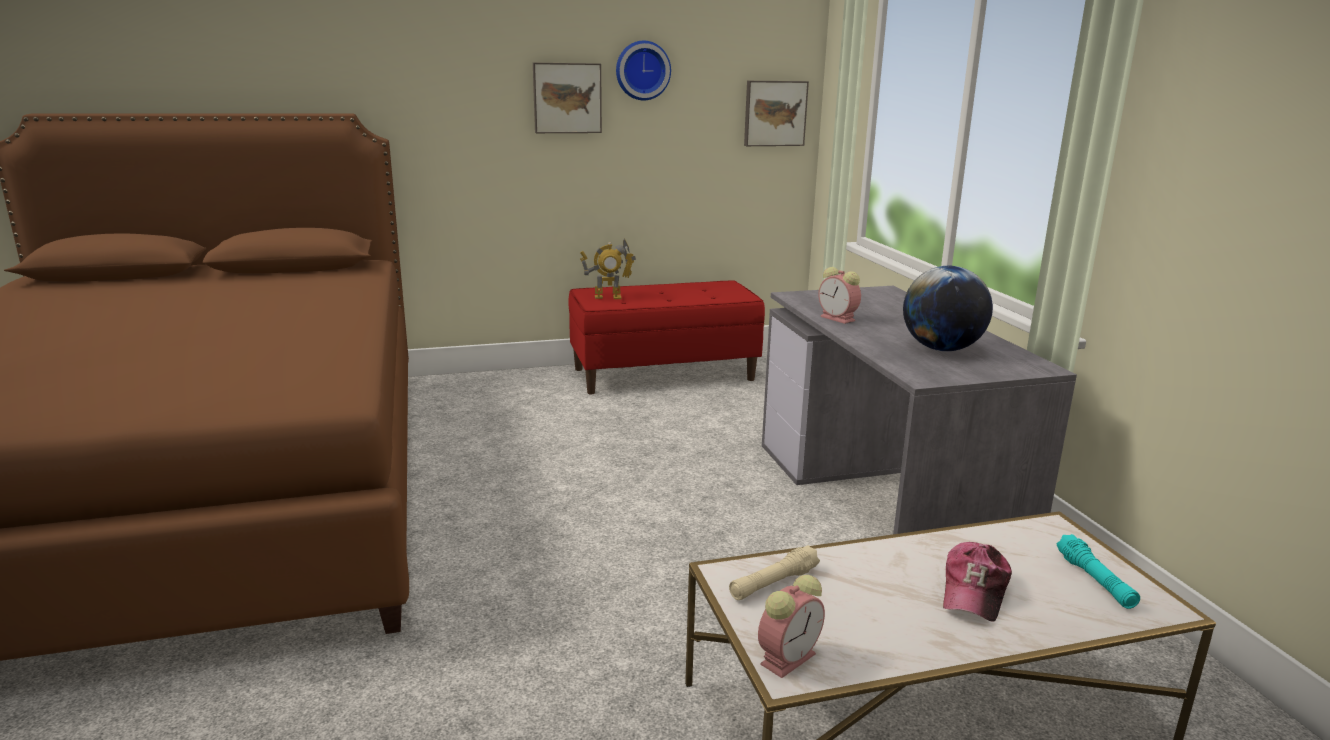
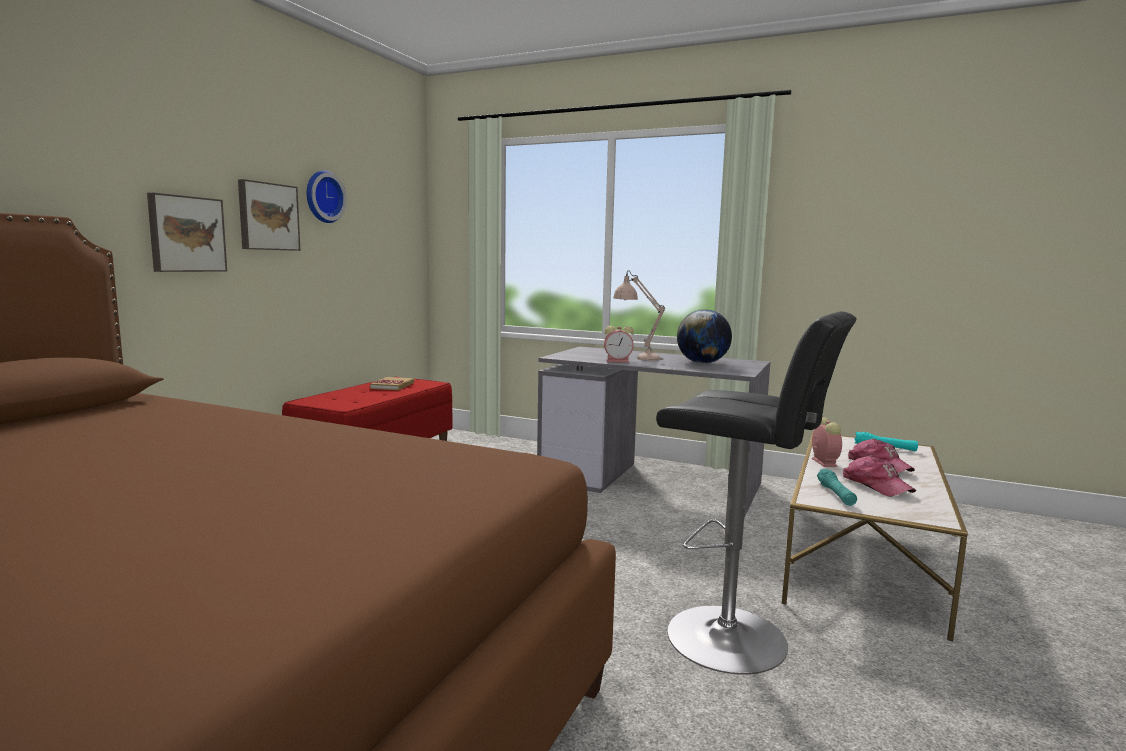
camera: 50 degrees left, 10 degrees down
(563, 676) = (736, 640): none -> black stool
(608, 297) = (336, 401): toy robot -> none
(698, 291) = (392, 386): none -> book
(773, 583) = (836, 494): beige flashlight -> turquoise flashlight
(774, 113) = (405, 239): picture -> picture (186, 234)
(789, 657) = (920, 514): alarm clock -> alarm clock (823, 462)
(866, 605) = (876, 486): none -> cap
(890, 318) = (637, 357): none -> beige table lamp

